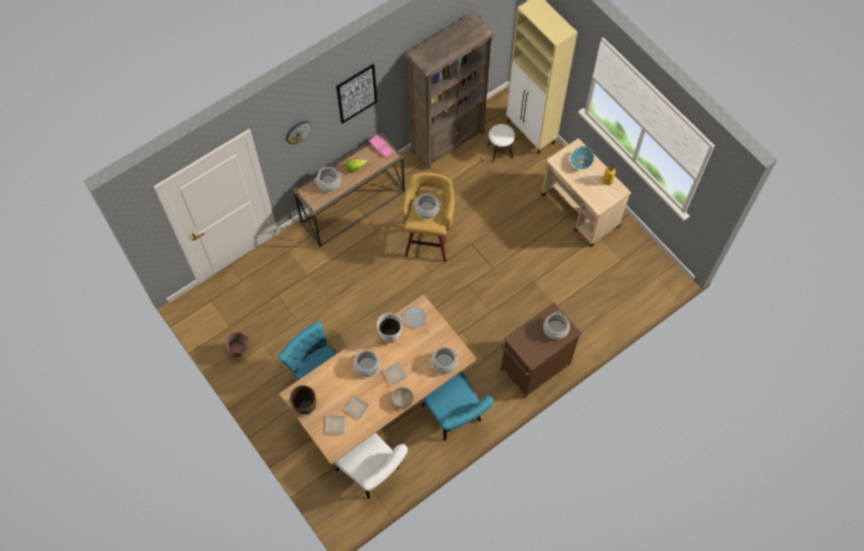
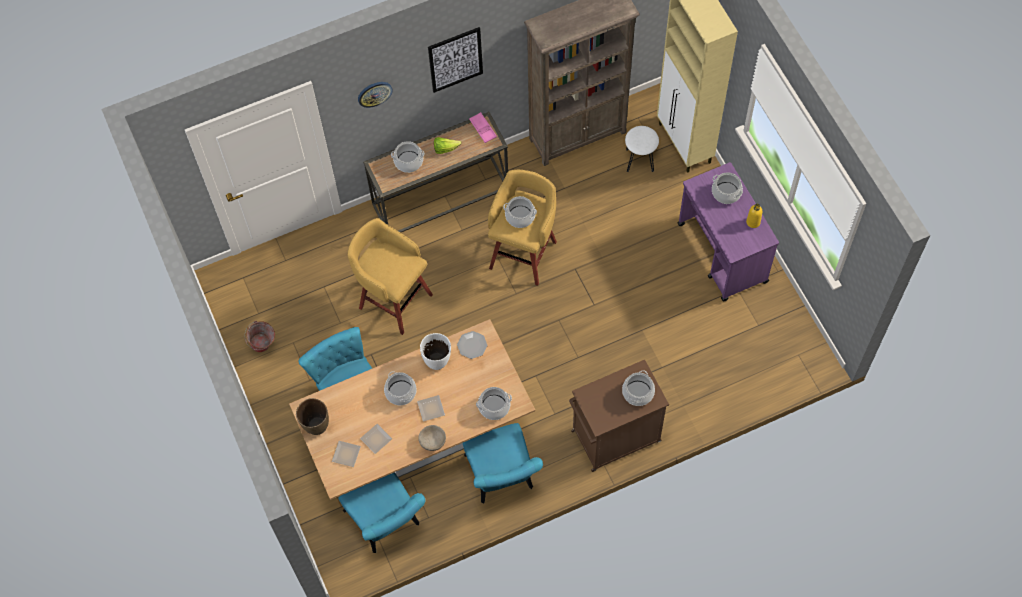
camera: 15 degrees right, 0 degrees up
(336, 294) = (394, 300): none -> yellow stool
(373, 472) = (386, 523): white chair -> turquoise chair
(580, 210) = (722, 253): beige cart -> purple cart
(581, 162) = (726, 192): bowl -> cooking pot

